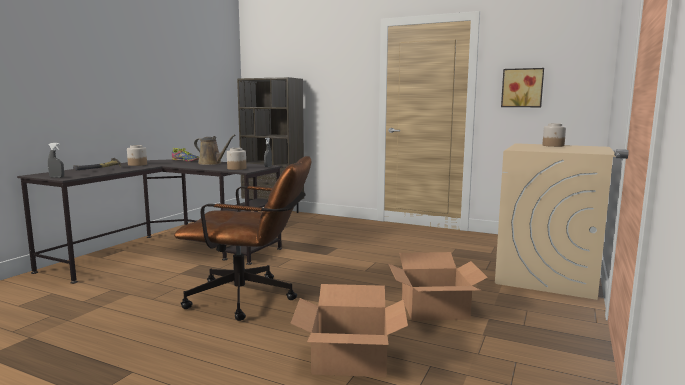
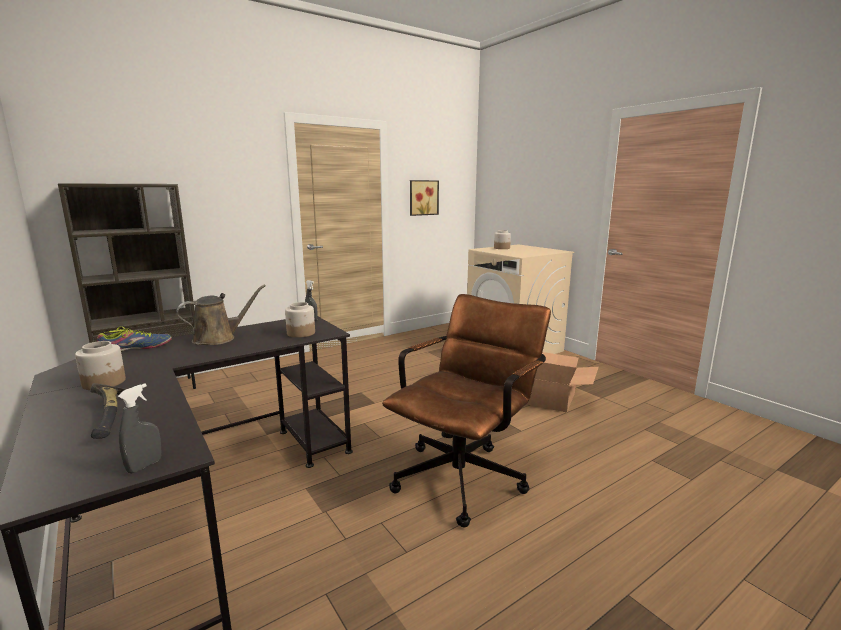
camera: 60 degrees left, 5 degrees up
(350, 359) = (627, 455): cardboard box -> none

